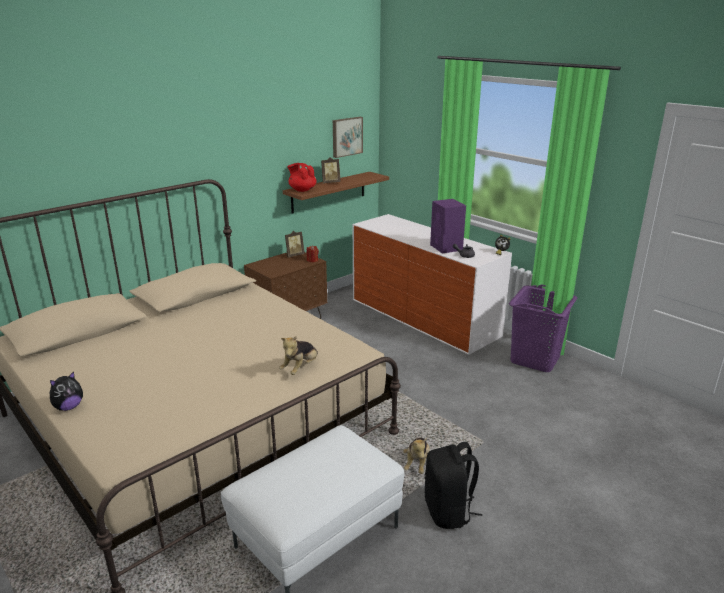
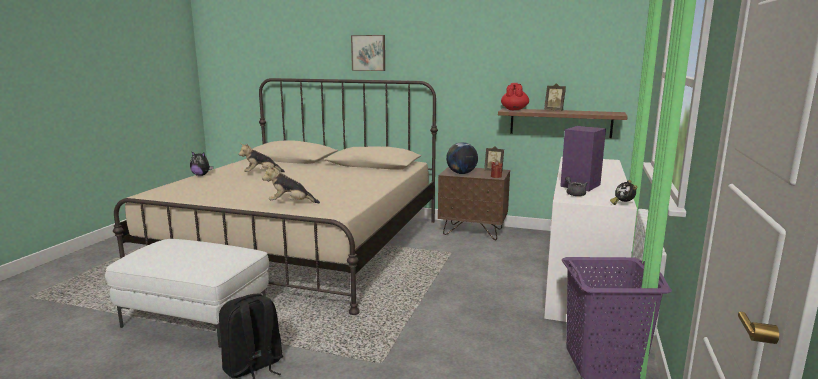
camera: 60 degrees right, 10 degrees down
(281, 268) = (461, 173): none -> globe
(346, 136) = (592, 67): picture -> picture (368, 53)
(417, 463) = (315, 335): plush toy -> plush toy (261, 174)

